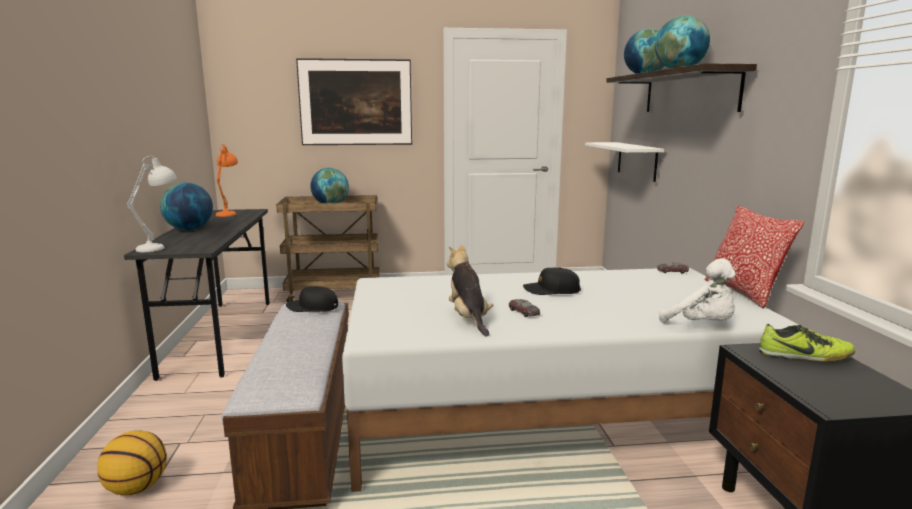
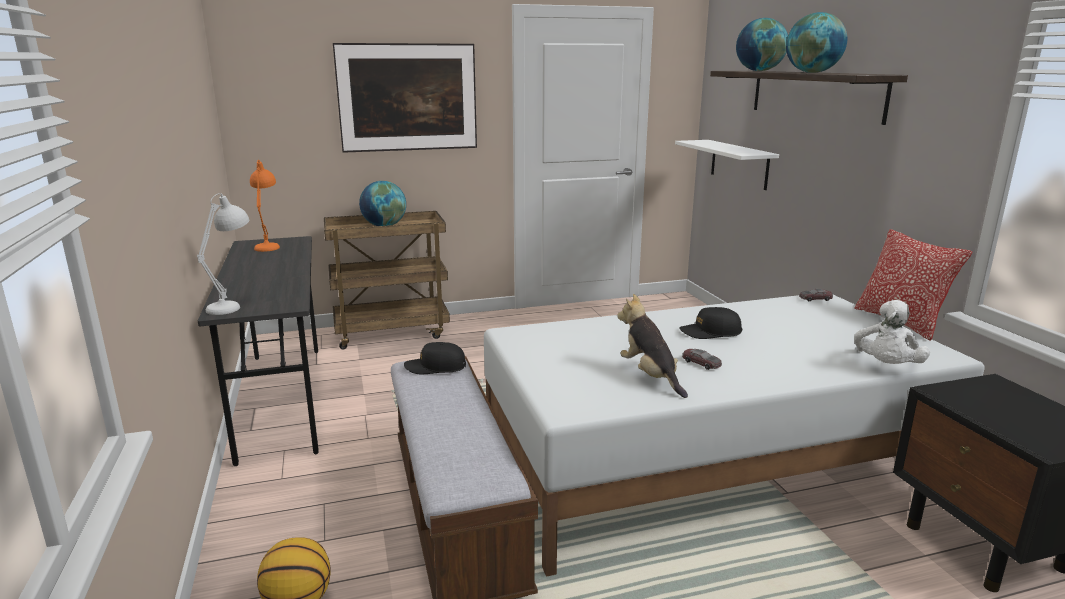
camera: 10 degrees left, 5 degrees up
(189, 229) = (242, 275): globe -> none
(702, 325) = (886, 366): white plush toy -> white plush toy turned 75 degrees clockwise
(805, 356) = (994, 394): shoe -> none

